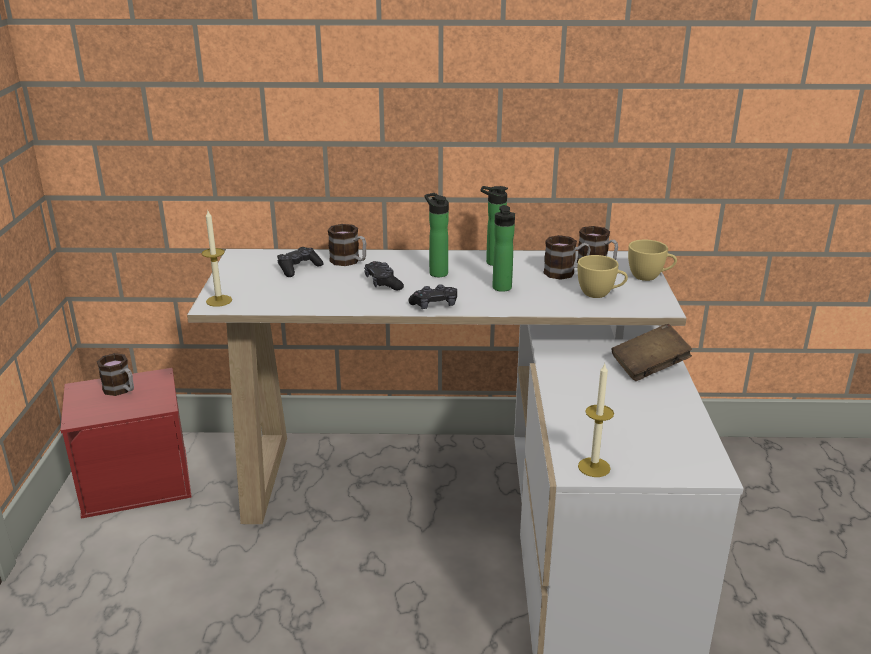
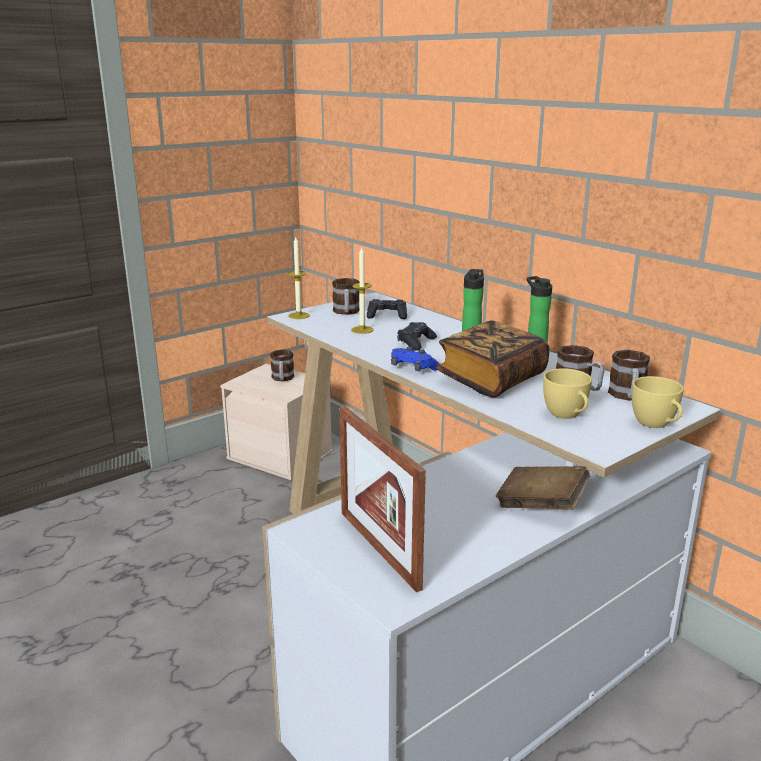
camera: 50 degrees right, 5 degrees down
(137, 481) = (281, 455): red storage box -> beige storage box
(349, 261) = (429, 323): mug -> mug (346, 312)
(434, 305) = (413, 368): black game controller -> blue game controller
(502, 289) = (491, 379): bottle -> book
(594, 467) = (317, 536): candle -> candle (362, 330)
(639, 449) = (379, 549): none -> picture frame

